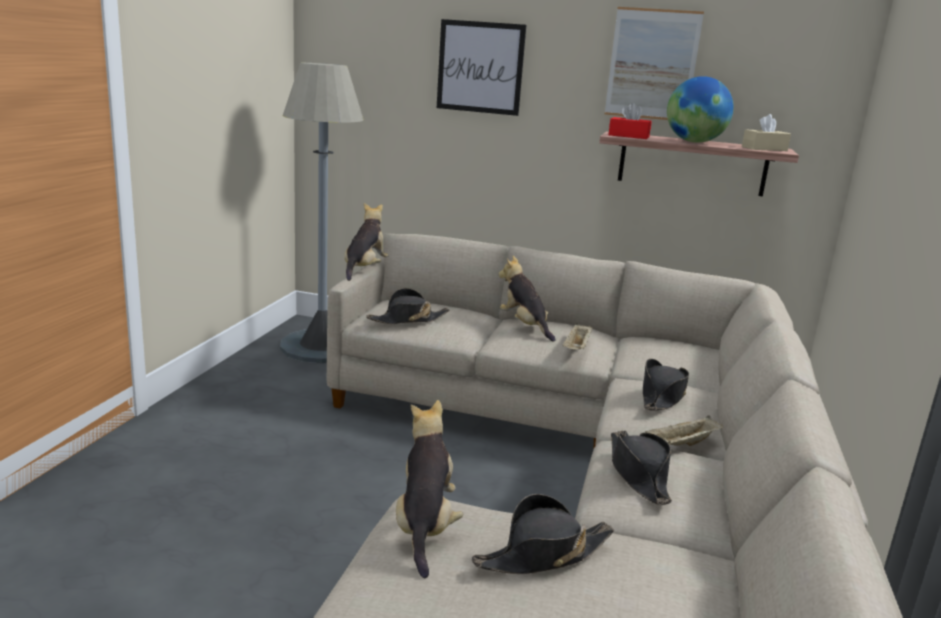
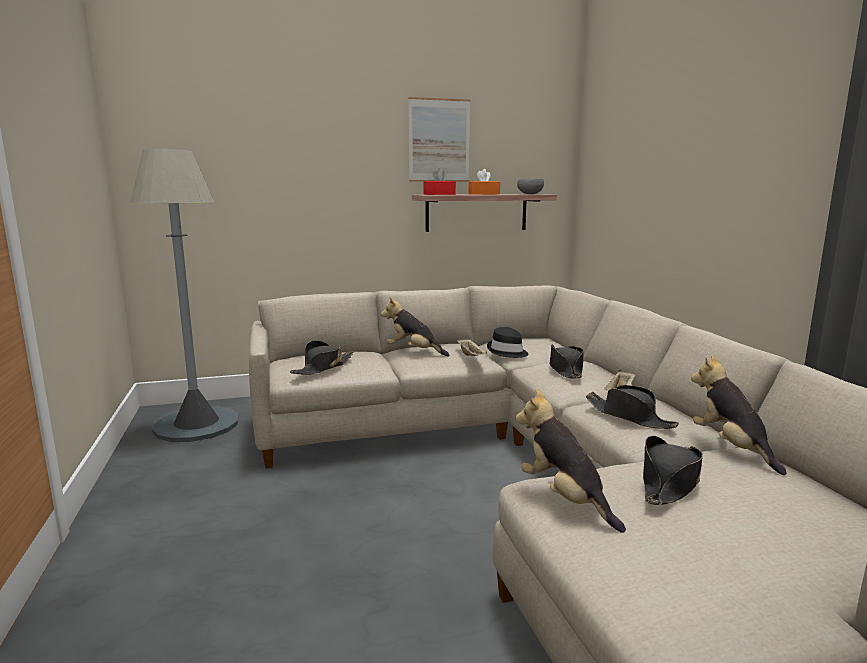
camera: 30 degrees left, 5 degrees down
(364, 269) = (258, 334): plush toy -> plush toy (731, 447)
(480, 67) = (301, 150): picture -> none
(631, 354) = (507, 352): none -> black hat
(694, 142) = (484, 194): globe -> orange tissue box
(764, 149) = (530, 194): beige tissue box -> grey bowl

